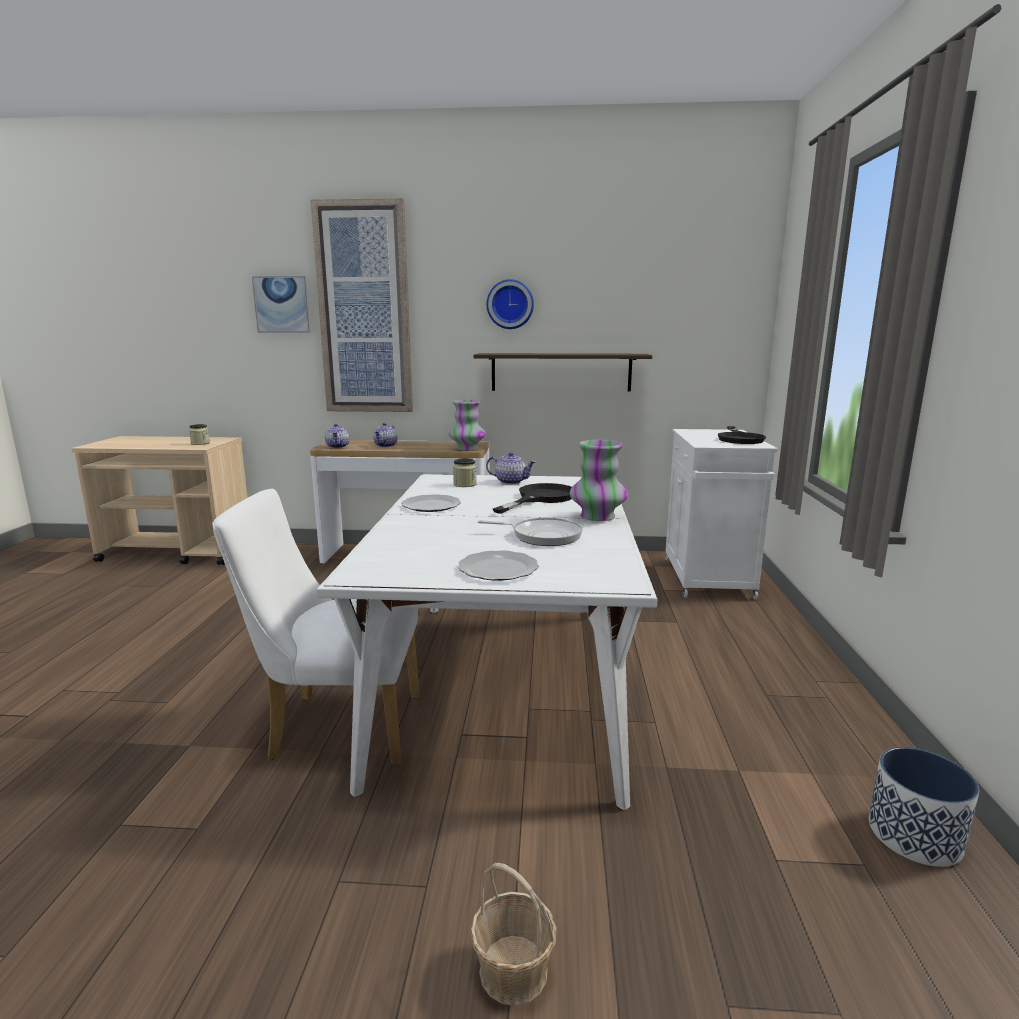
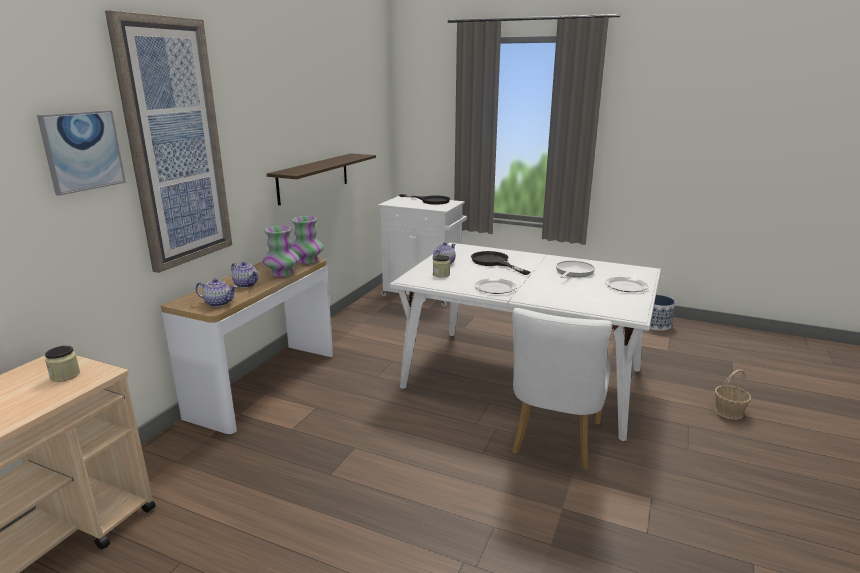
camera: 70 degrees left, 5 degrees up
(510, 304) = (281, 125): wall clock -> none
(597, 516) = (541, 258): vase -> vase (282, 273)

